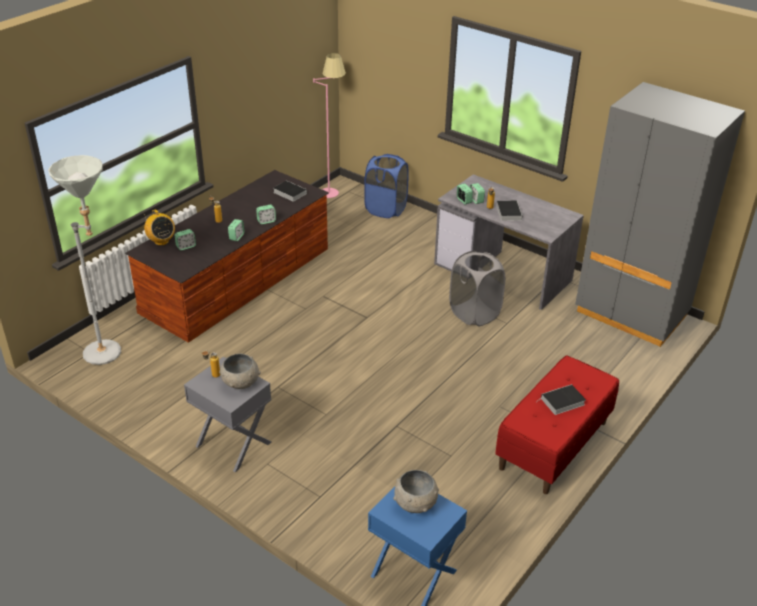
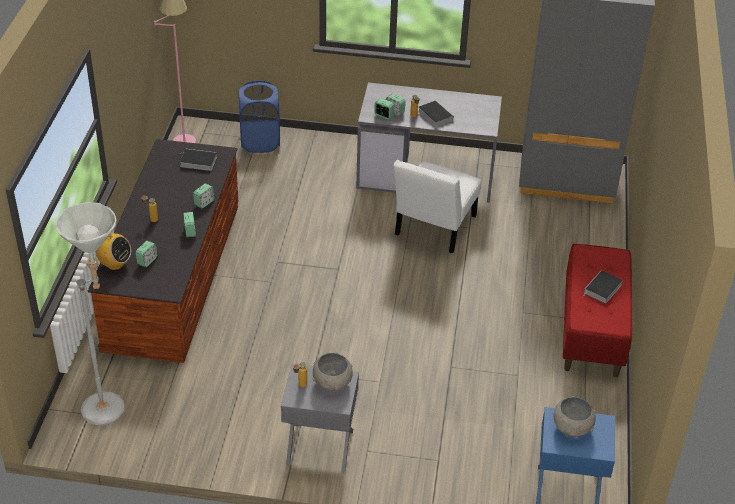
camera: 30 degrees left, 5 degrees up
(474, 313) = (433, 228): grey laundry basket -> white chair

